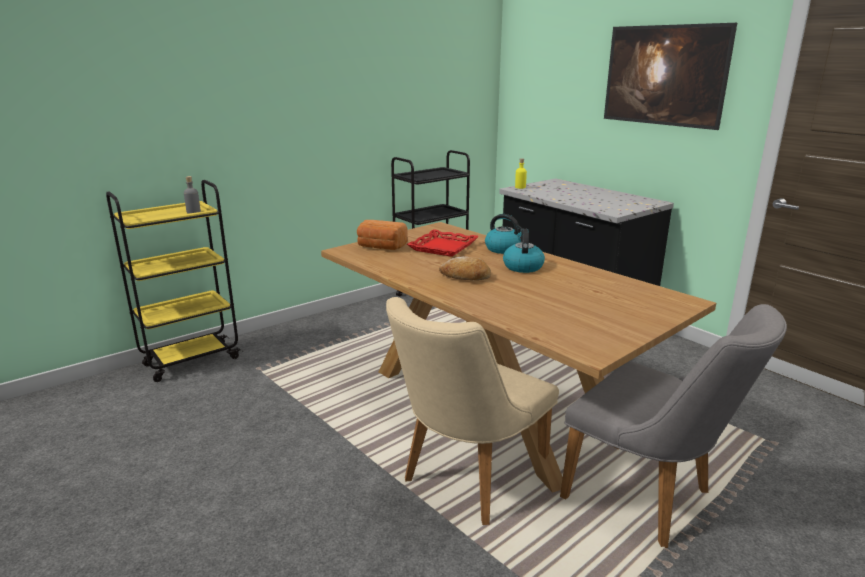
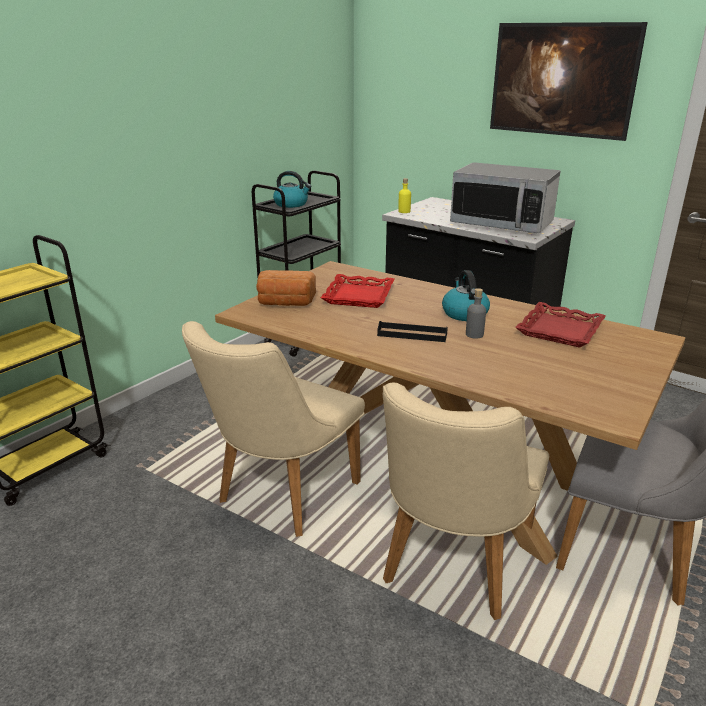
camera: 15 degrees left, 5 degrees up
(193, 212) = (34, 281): grey bottle -> grey bottle (474, 334)
(352, 406) = (279, 498): none -> beige chair
(465, 277) = (412, 334): bread -> black tray
(504, 249) = (428, 292): kettle -> kettle (291, 204)
(598, 286) = (560, 330): none -> red tray
(600, 201) = (502, 223): none -> microwave

